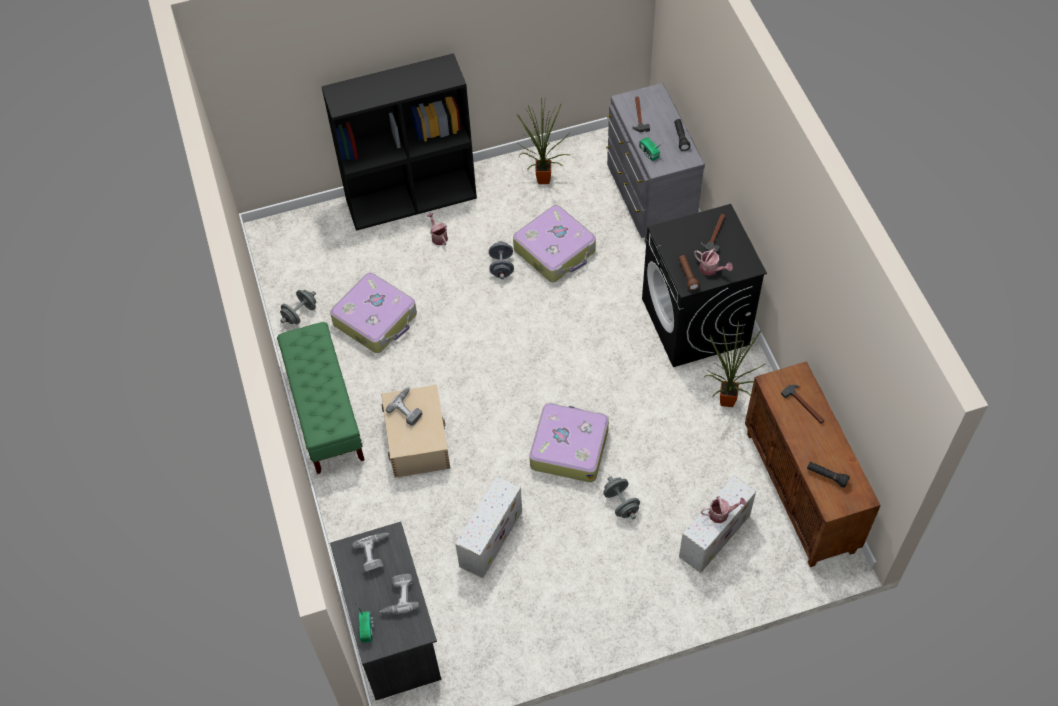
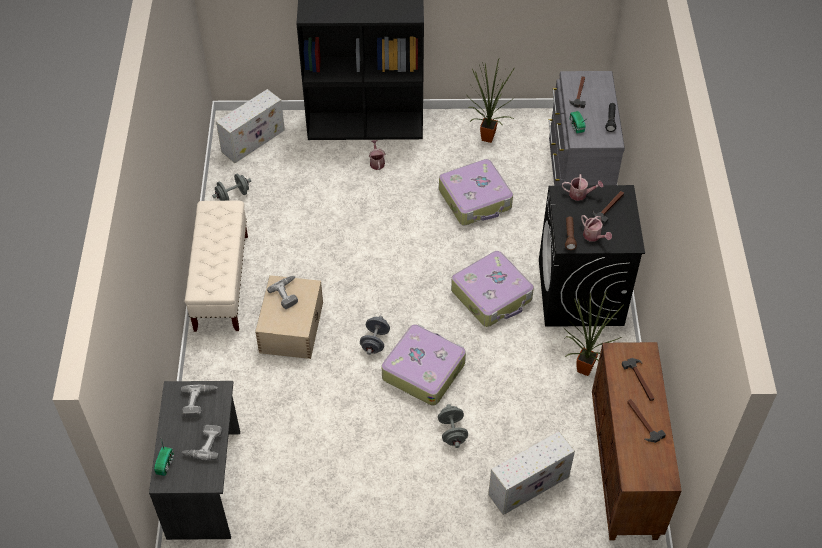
camera: 15 degrees right, 5 degrees down
(325, 412) = (221, 282): green bench -> beige bench
(376, 319) = (296, 217): suitcase -> suitcase (492, 295)
(491, 537) = (324, 428): white storage box -> white storage box (254, 140)
(501, 267) = (422, 201): grey dumbbell -> grey dumbbell (375, 342)
(721, 513) = (534, 462): watering can -> watering can (580, 194)
(821, 446) = (642, 421): none -> hammer
(826, 476) = (638, 450): black flashlight -> none

